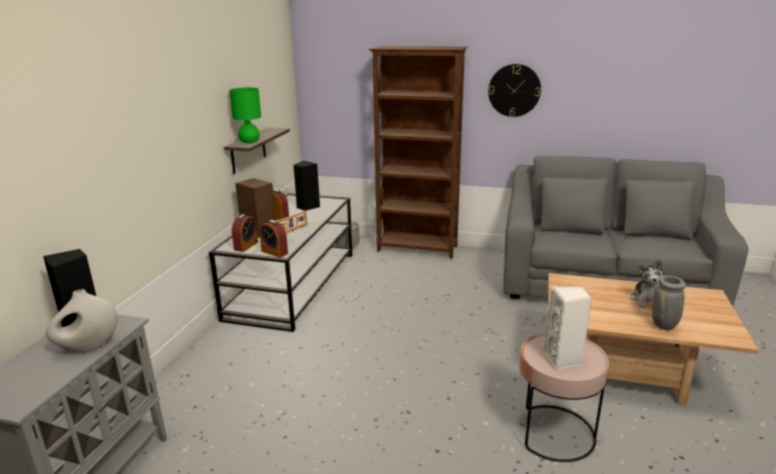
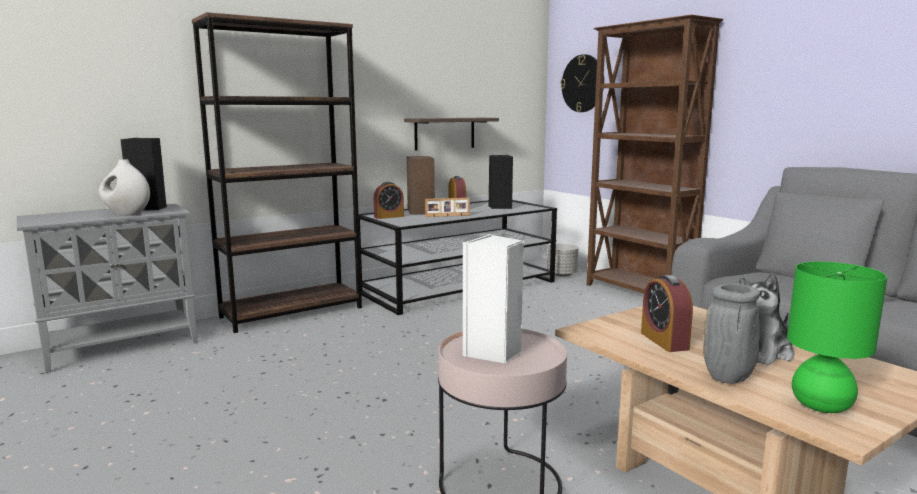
camera: 40 degrees right, 10 degrees down
(197, 366) = (292, 312): none -> brown bookcase
(249, 141) = (433, 118): green table lamp -> green table lamp (820, 405)
(274, 252) = (399, 222): alarm clock -> alarm clock (664, 341)
(514, 90) = (784, 75): wall clock -> wall clock (583, 83)

